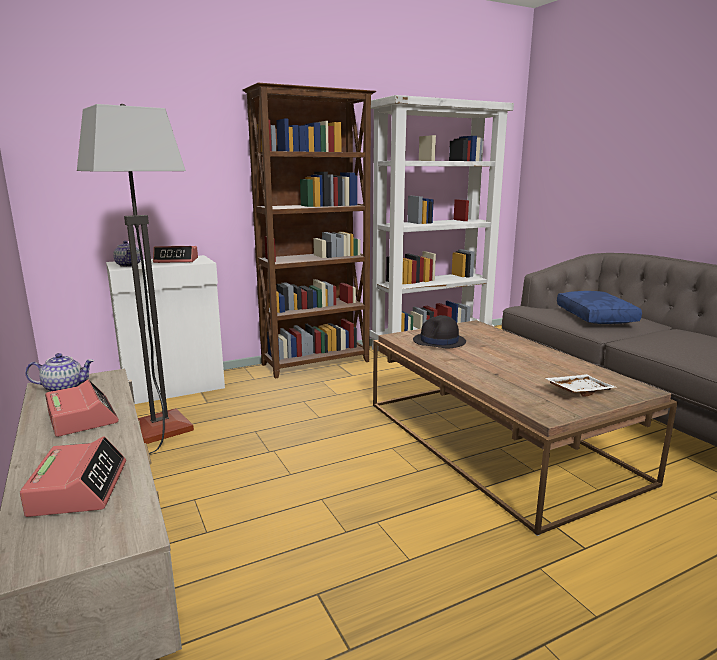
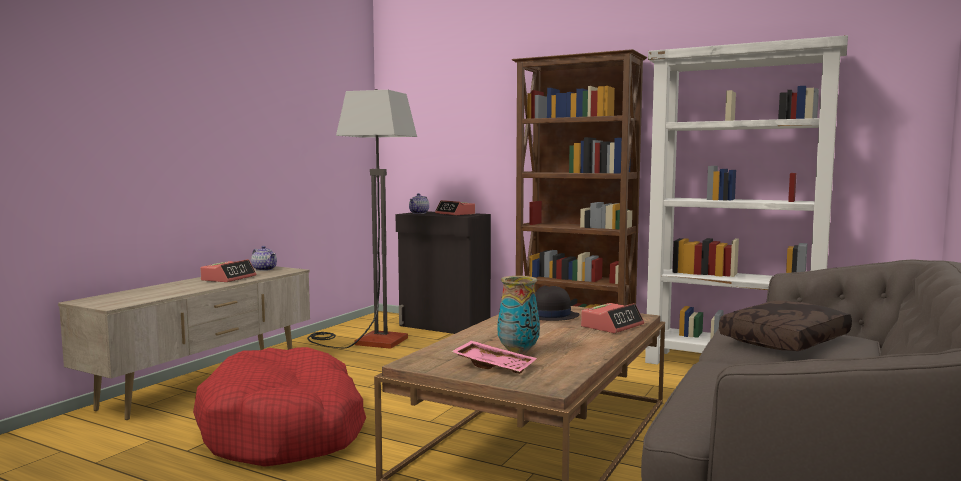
camera: 55 degrees right, 10 degrees down
(79, 488) = (150, 293): alarm clock -> alarm clock (612, 326)
(174, 388) = (444, 326): white cabinet -> black cabinet
(356, 555) = (285, 429): none -> red dog bed
(541, 375) = (518, 351): none -> vase
(578, 391) = (494, 366): white tray -> pink tray
(597, 317) = (786, 340): blue pillow -> brown pillow

